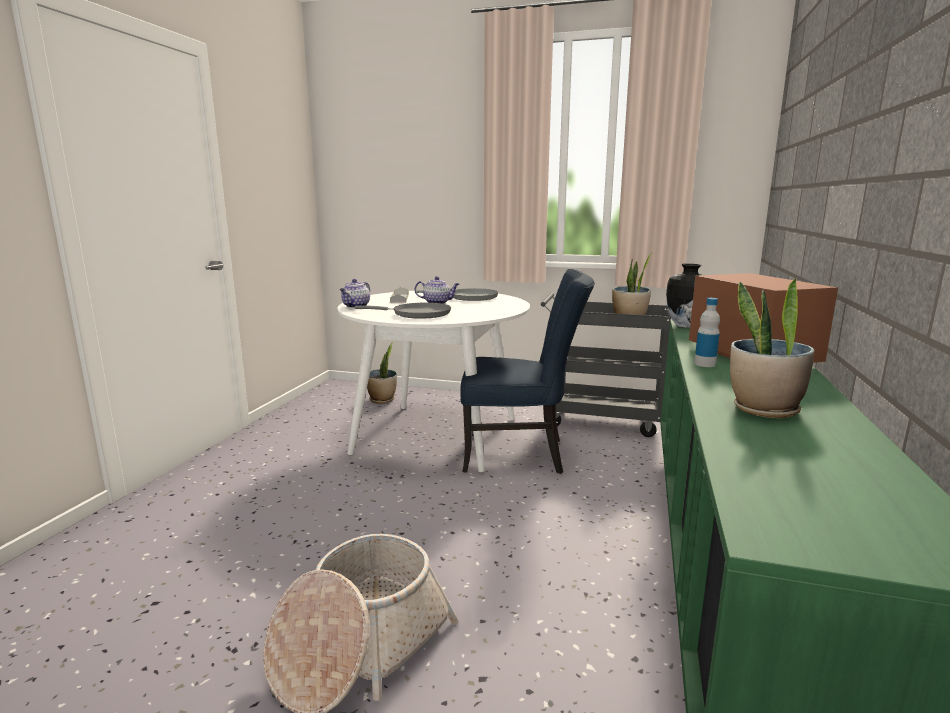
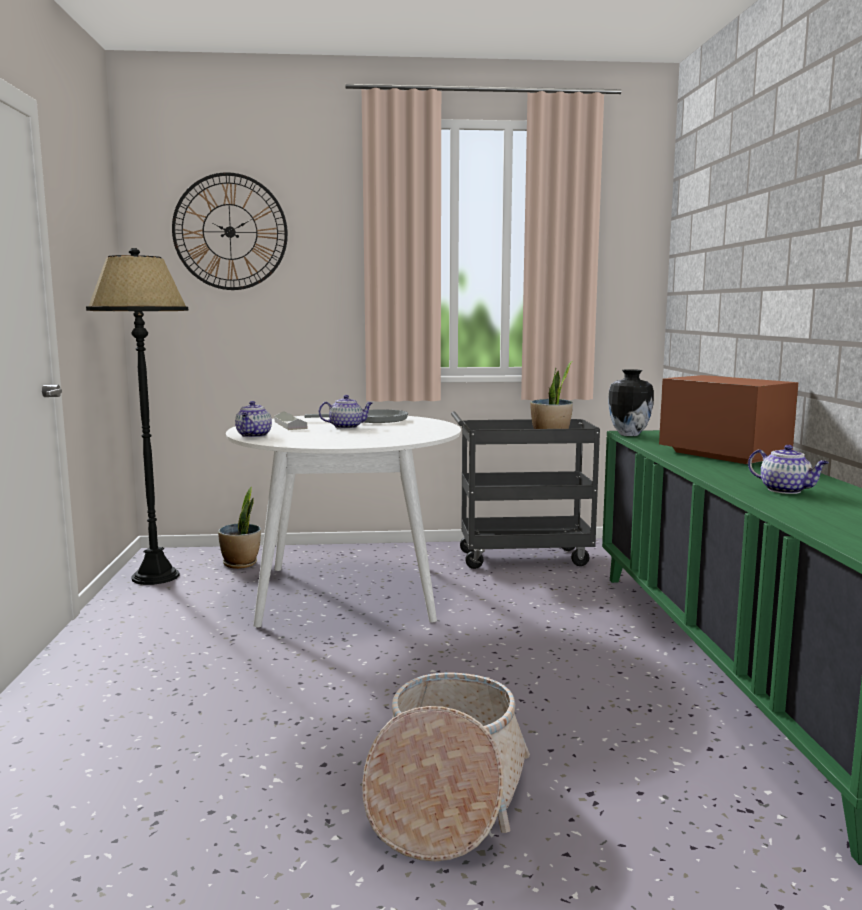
camera: 20 degrees left, 5 degrees down
(319, 402) = (155, 576): none -> black floor lamp
(387, 142) = (230, 232): none -> wall clock
(417, 314) = (347, 439): grey frying pan -> none
(521, 454) = (462, 599): blue chair -> none
(705, 364) = (693, 463): bottle -> none
(763, 409) = (786, 490): potted plant -> teapot

